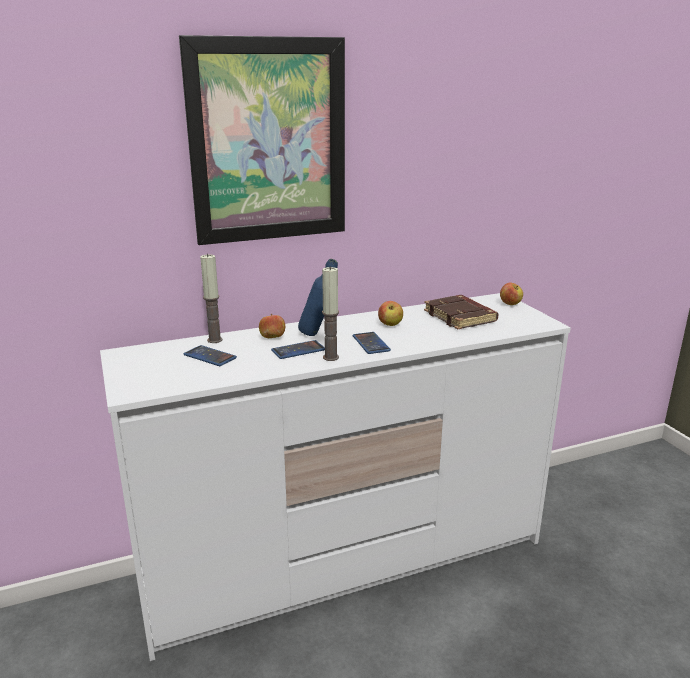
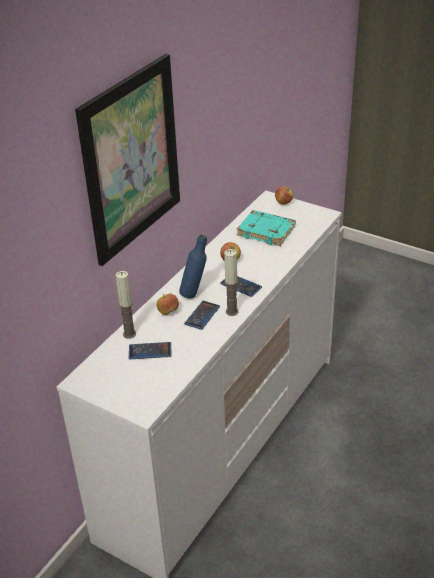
camera: 35 degrees left, 15 degrees up
(461, 317) = (267, 231): brown book -> turquoise book

